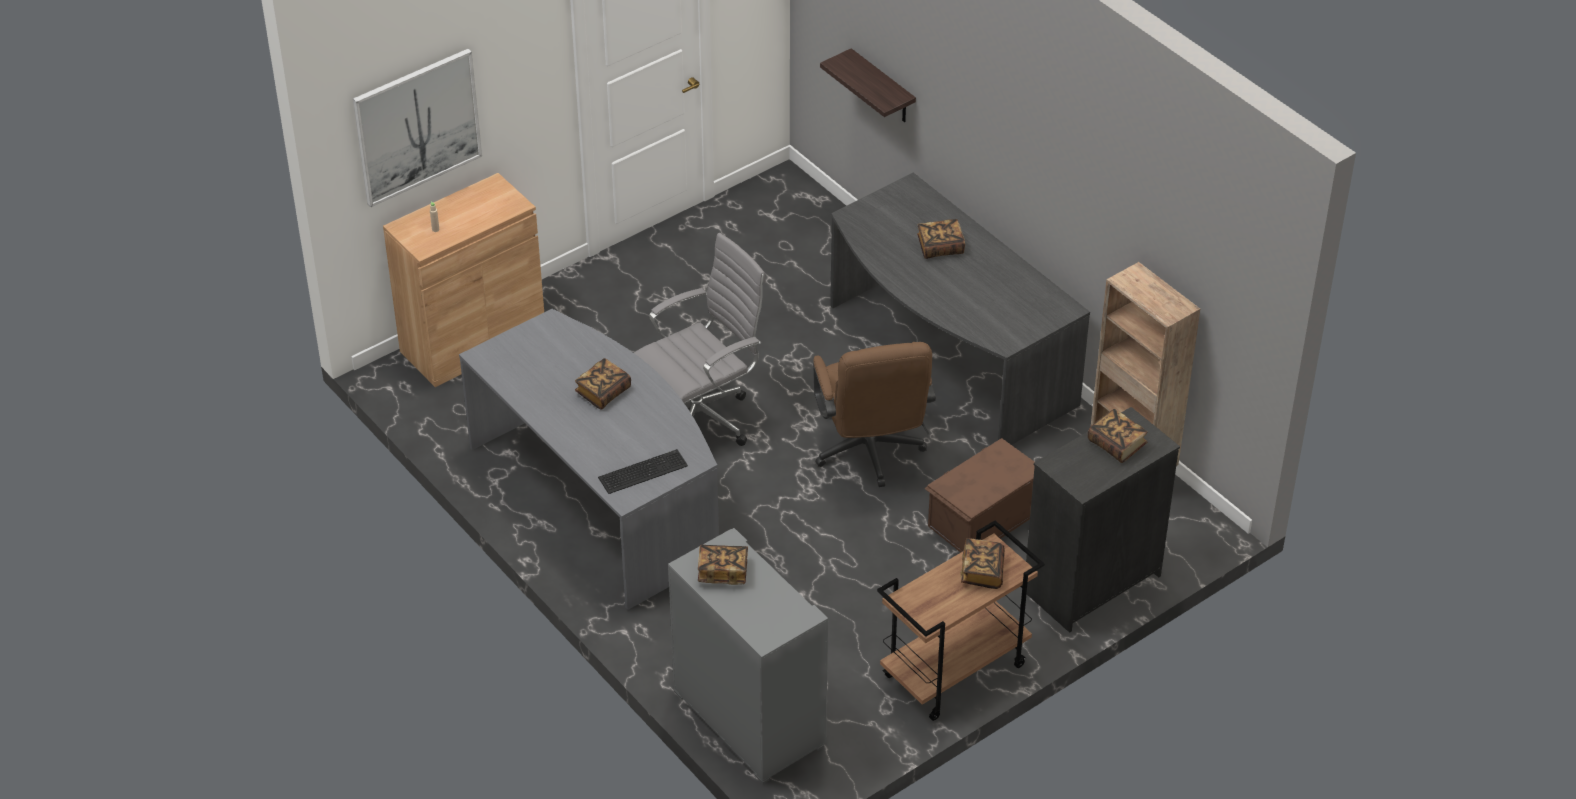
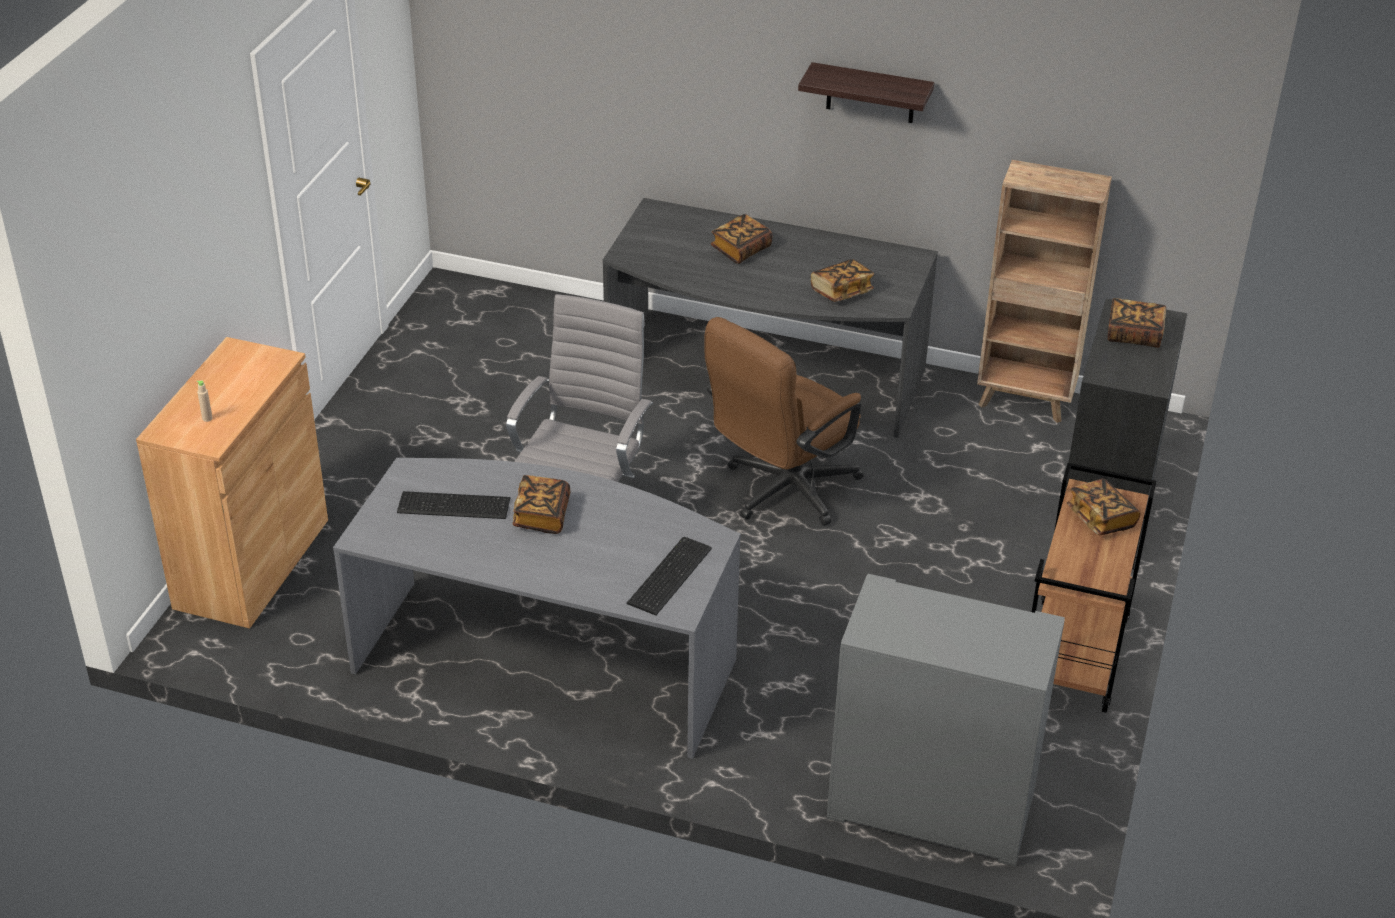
camera: 35 degrees left, 5 degrees down
(417, 126) = (147, 289): picture -> none
(555, 360) = (455, 507): none -> keyboard
(723, 572) = (908, 624): book -> book (841, 291)
(870, 454) = (781, 492): brown office chair -> brown office chair turned 90 degrees clockwise
(882, 88) = (580, 116): shelf -> shelf (871, 93)
(982, 519) = (946, 504): brown storage box -> none

